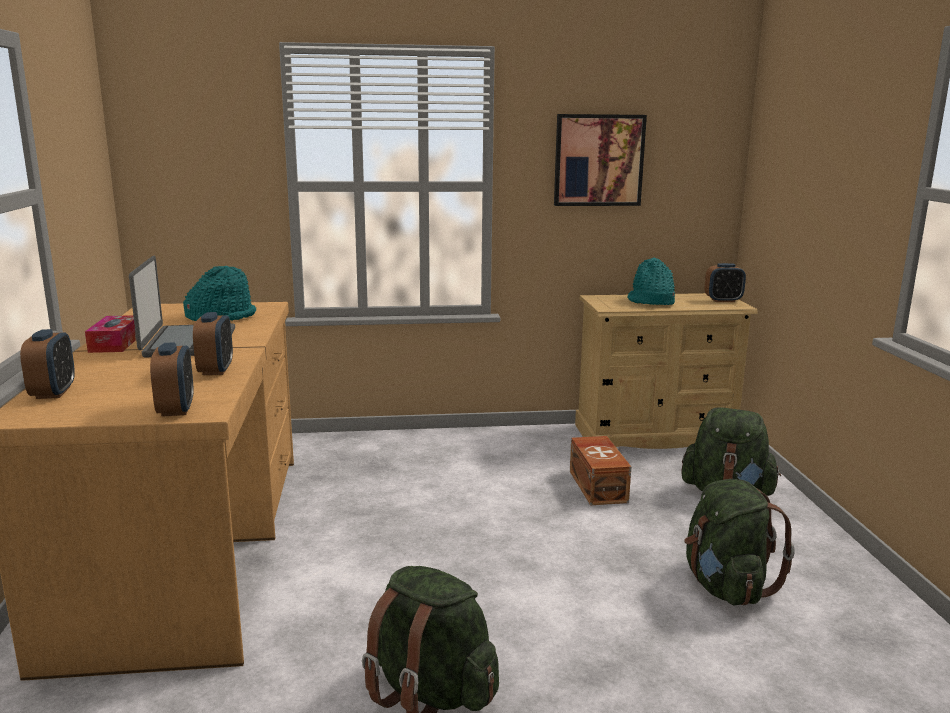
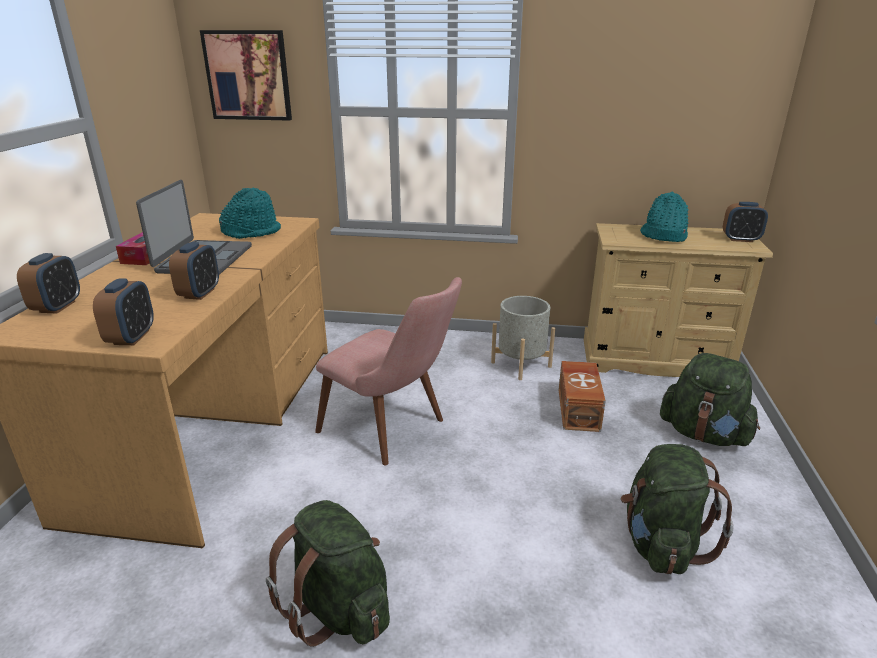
camera: 15 degrees right, 10 degrees up
(410, 528) = (393, 430): none -> pink chair
(520, 453) = (521, 364): none -> grey planter
(598, 160) = (626, 89): picture -> picture (248, 75)

